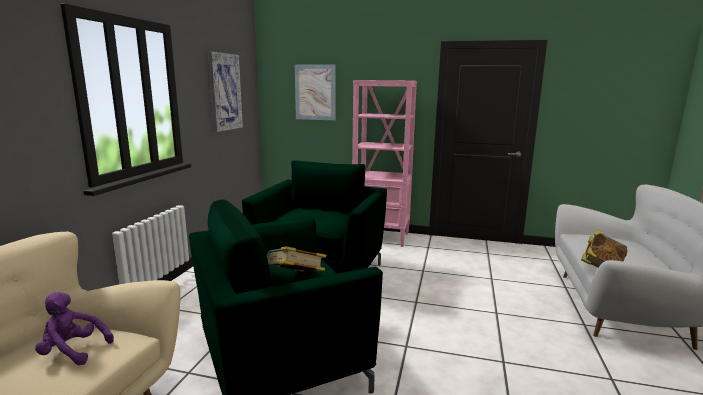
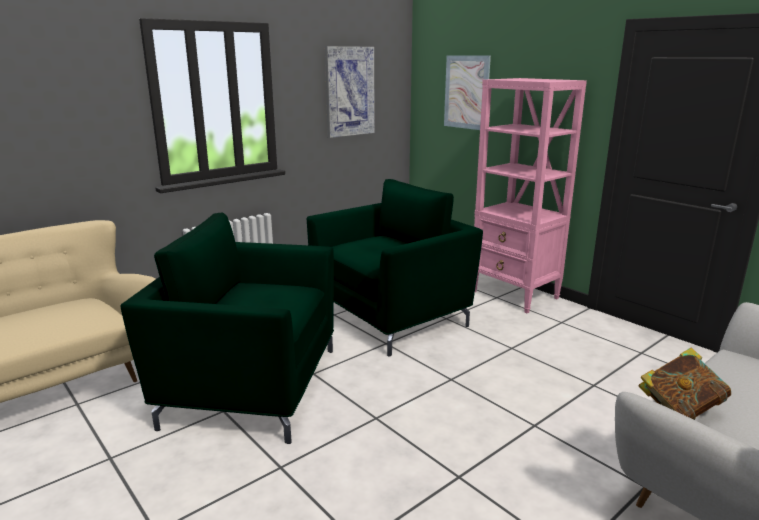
camera: 35 degrees right, 5 degrees up
(73, 351) = (74, 316): purple plush toy -> none
(295, 279) = (253, 306): book -> none

